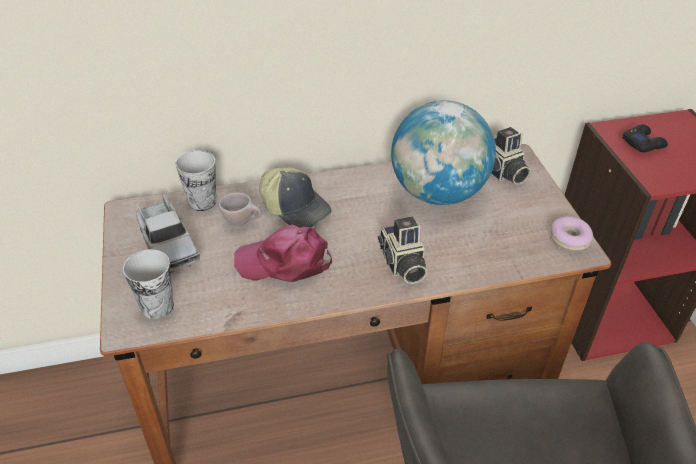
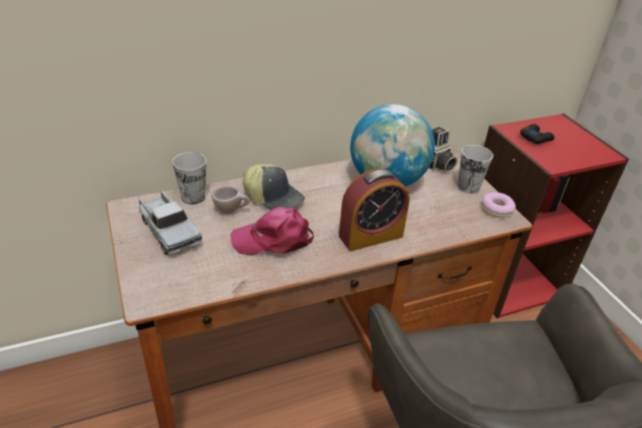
camera: 10 degrees left, 5 degrees down
(157, 306) = (170, 281): cup -> cup (468, 187)
(402, 264) = (371, 236): camera -> alarm clock

